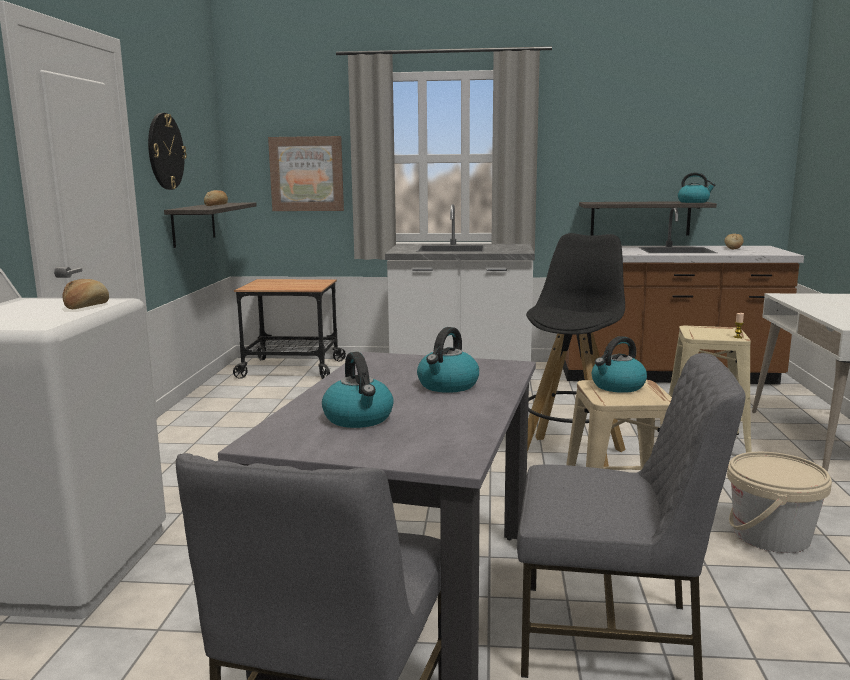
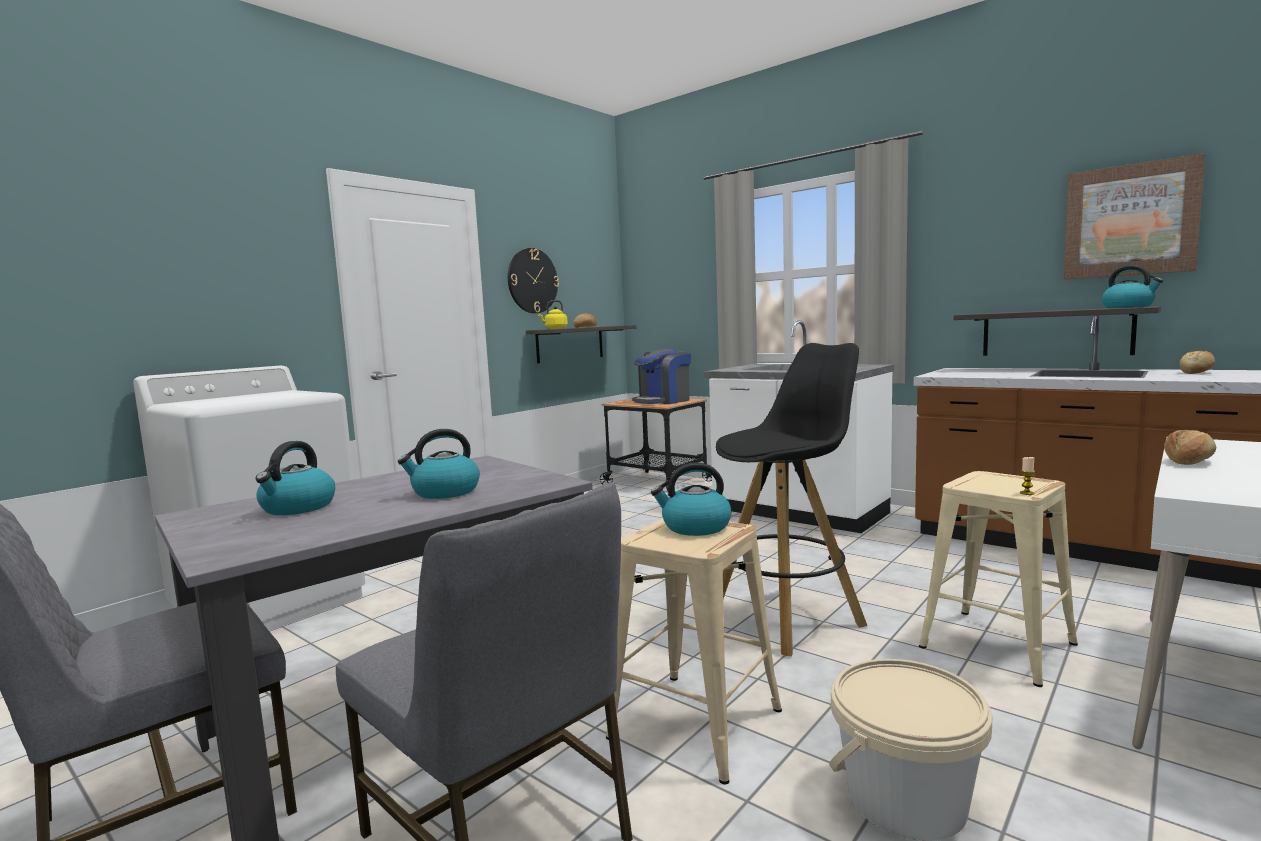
camera: 35 degrees right, 5 degrees down
(86, 307) = (285, 396): bread -> bread (1188, 462)
(197, 208) = (555, 328): none -> yellow kettle
(297, 283) = (663, 401): none -> coffee machine
(307, 174) = (685, 297): picture -> picture (1130, 220)

